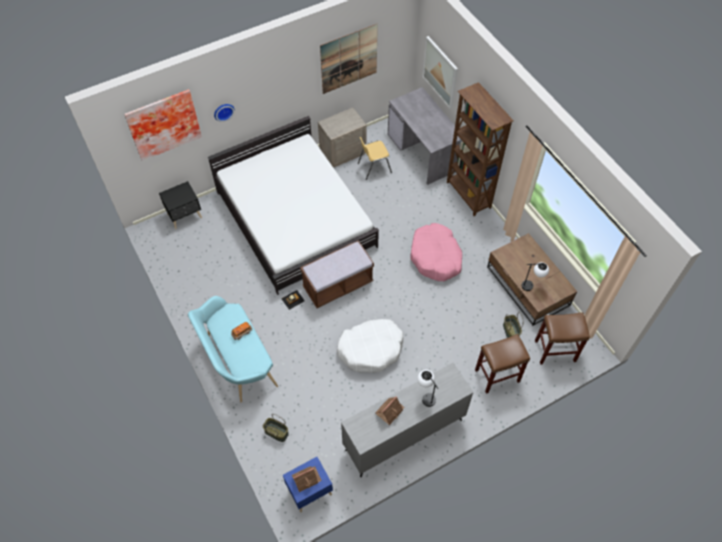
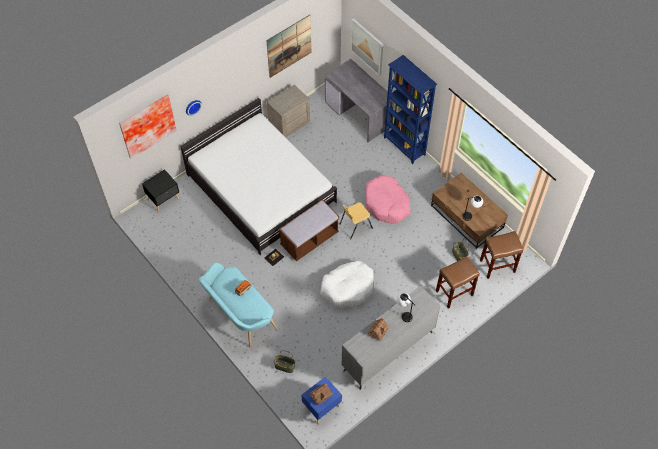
camera: 10 degrees left, 0 degrees up
(374, 168) = (319, 134): yellow chair -> yellow chair (355, 226)
(468, 195) = (404, 147): brown bookcase -> blue bookcase

